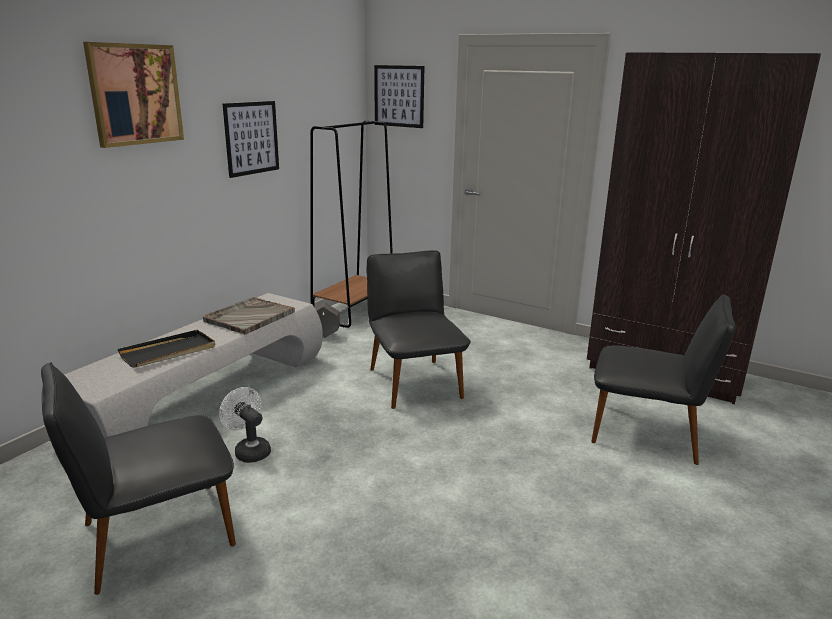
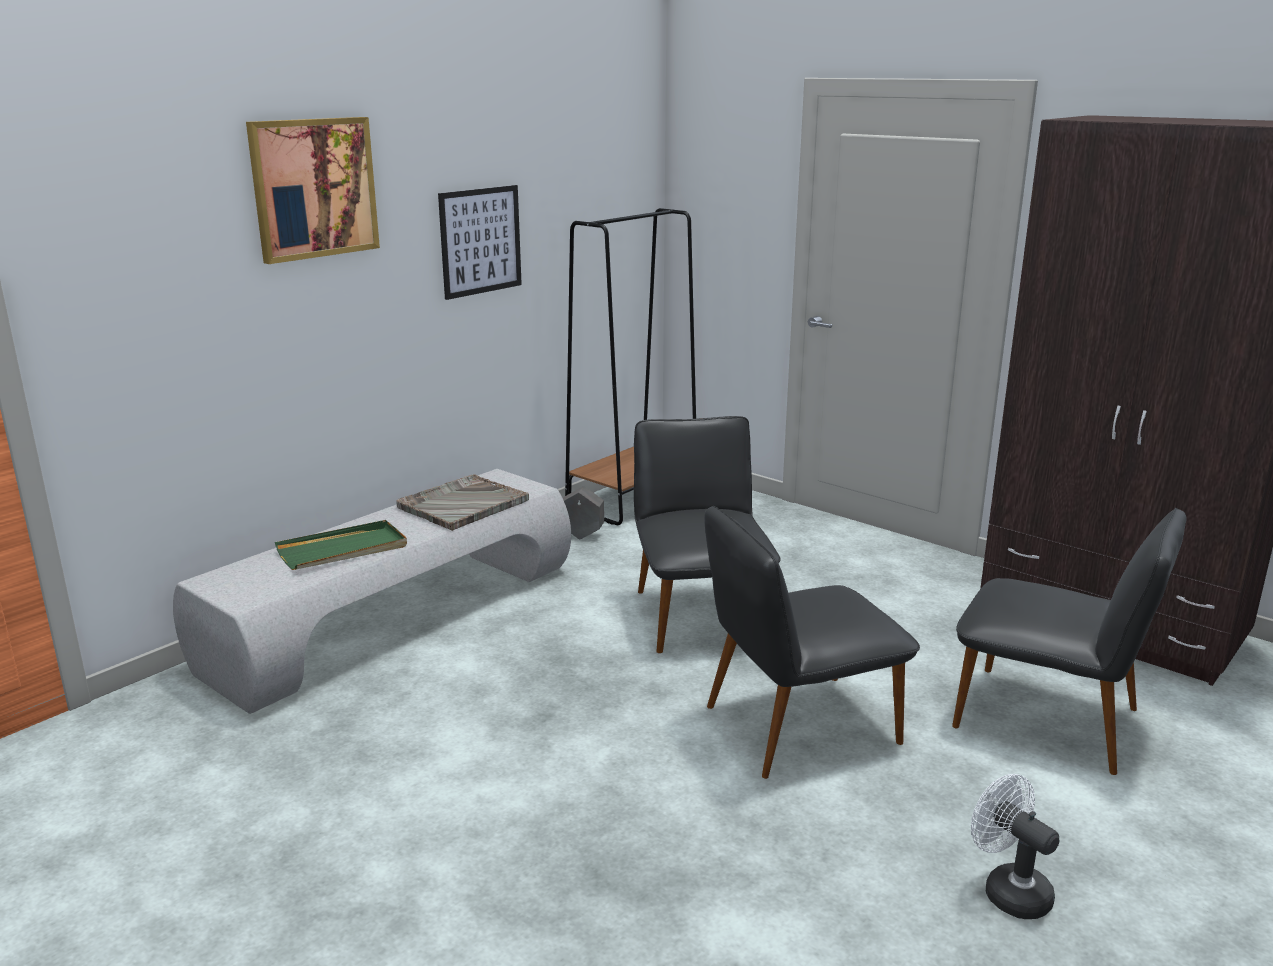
camera: 10 degrees right, 0 degrees up
(158, 534) = (305, 799): black chair -> black chair (801, 724)
(169, 352) = (343, 550): black tray -> green tray
(249, 450) = (442, 698): white fan -> white fan (1008, 890)
(399, 96) = (714, 170): picture -> none

